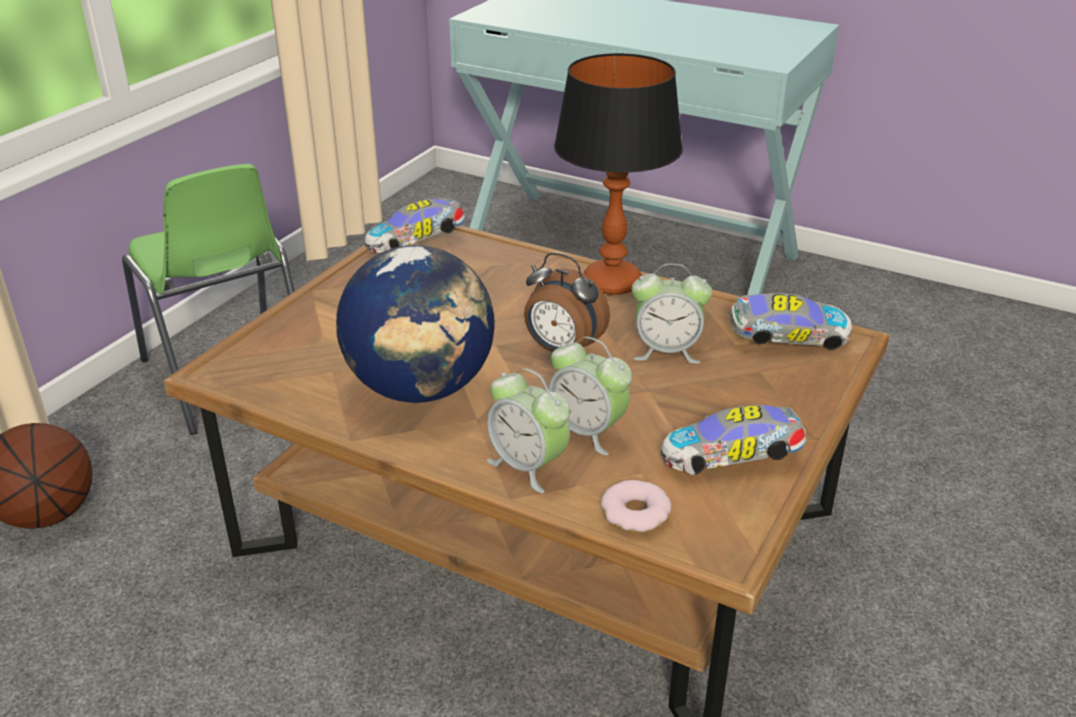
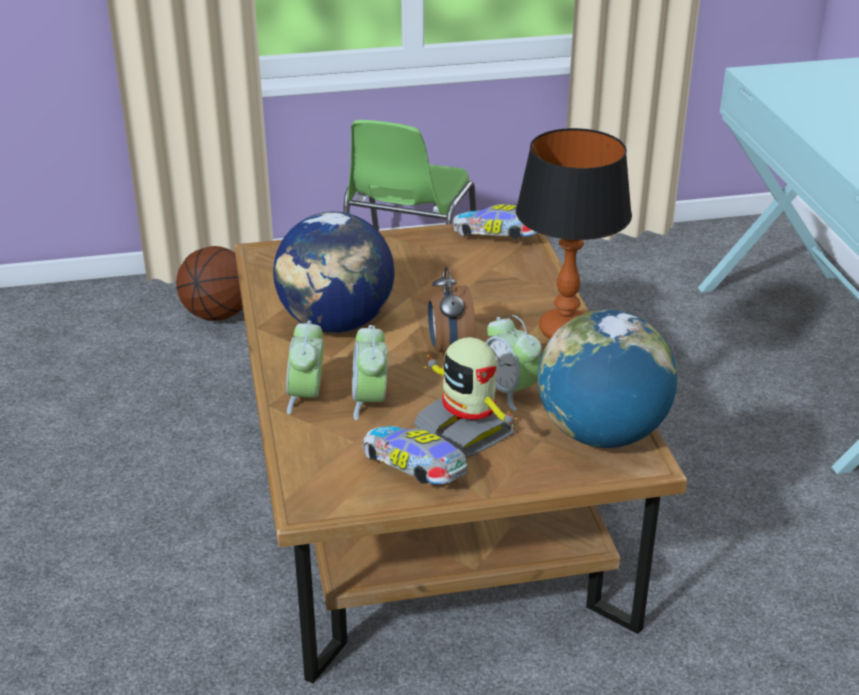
camera: 50 degrees right, 0 degrees up
(635, 512) = (307, 455): donut -> none
(700, 401) = (466, 430): none -> toy robot
(786, 339) = (601, 434): toy car -> globe

